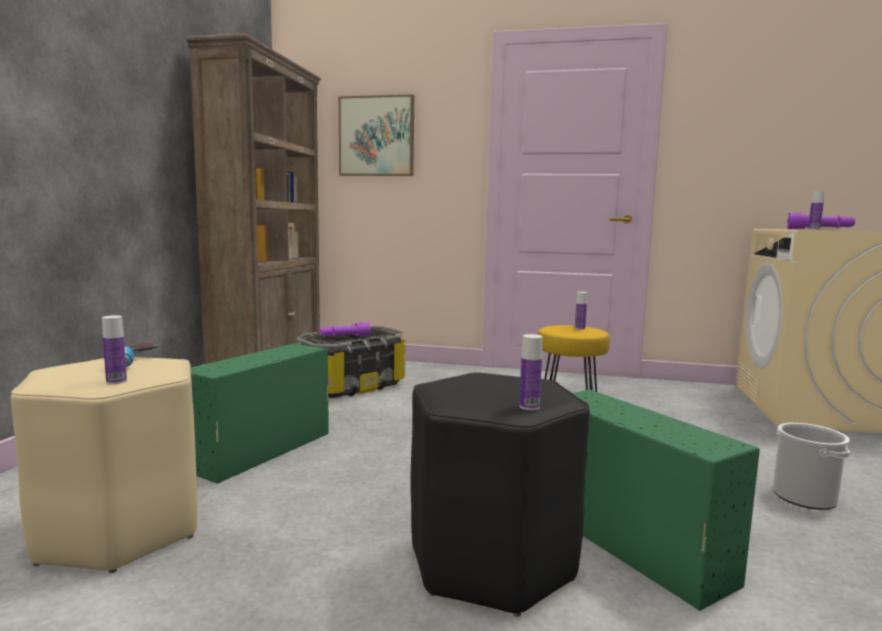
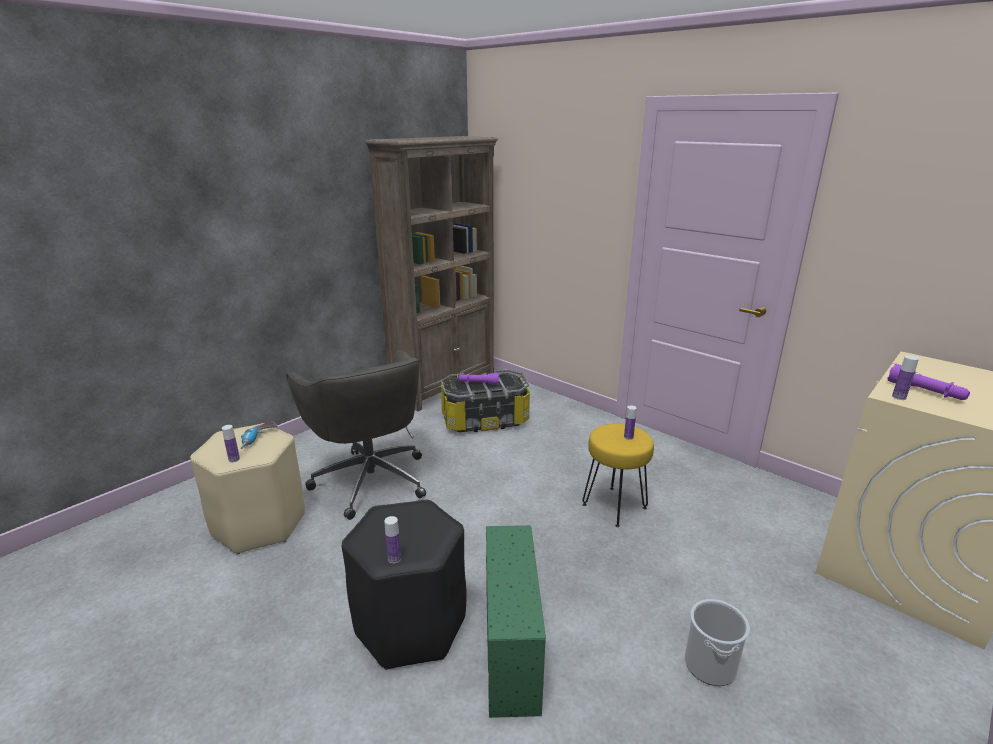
camera: 30 degrees right, 15 degrees up
(260, 451) = (370, 478): green storage box -> grey office chair
(376, 136) = (542, 194): picture -> none

